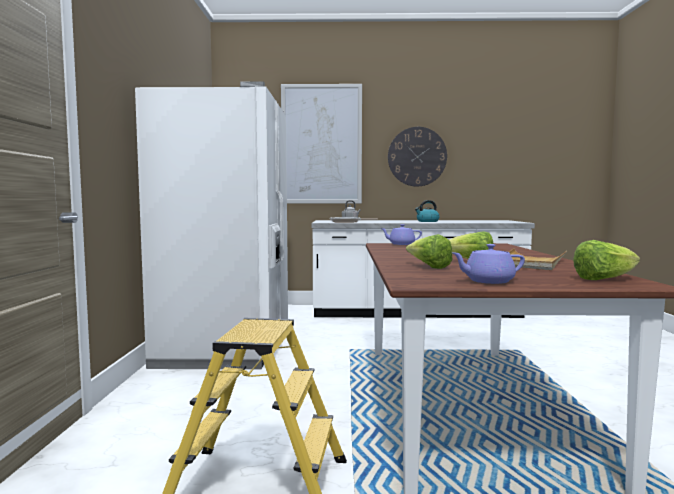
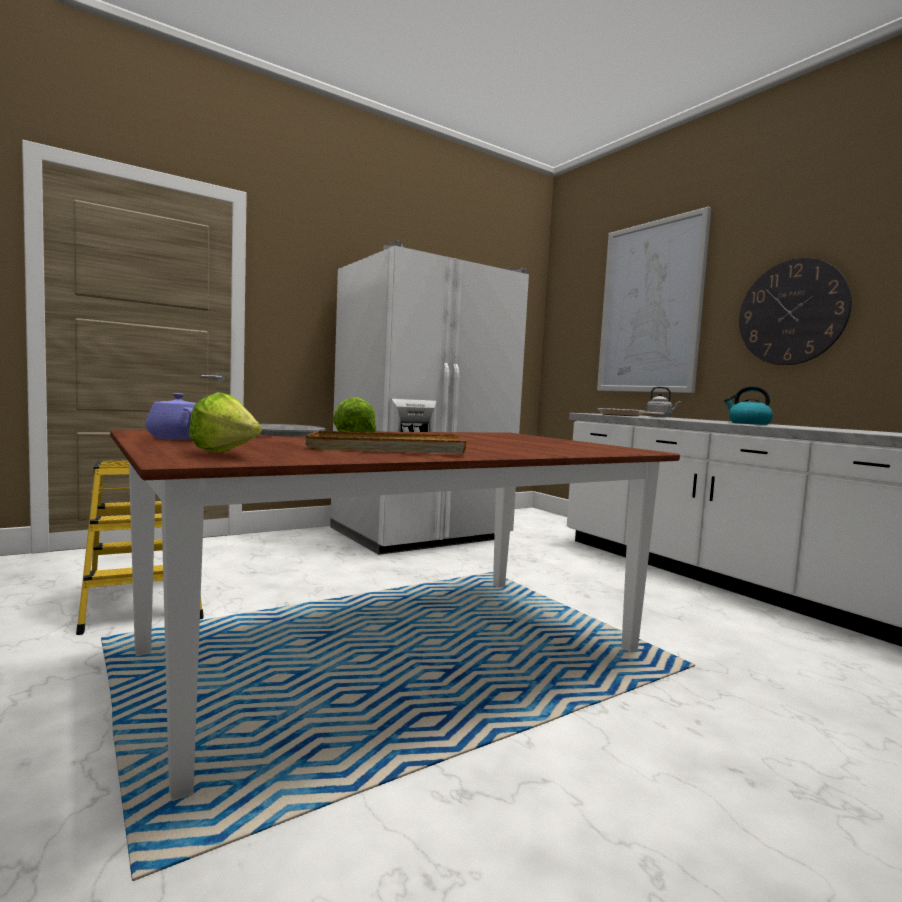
camera: 55 degrees right, 0 degrees up
(401, 244) = (522, 435): purple teapot -> none
(428, 267) = (283, 434): lettuce -> grey plate

